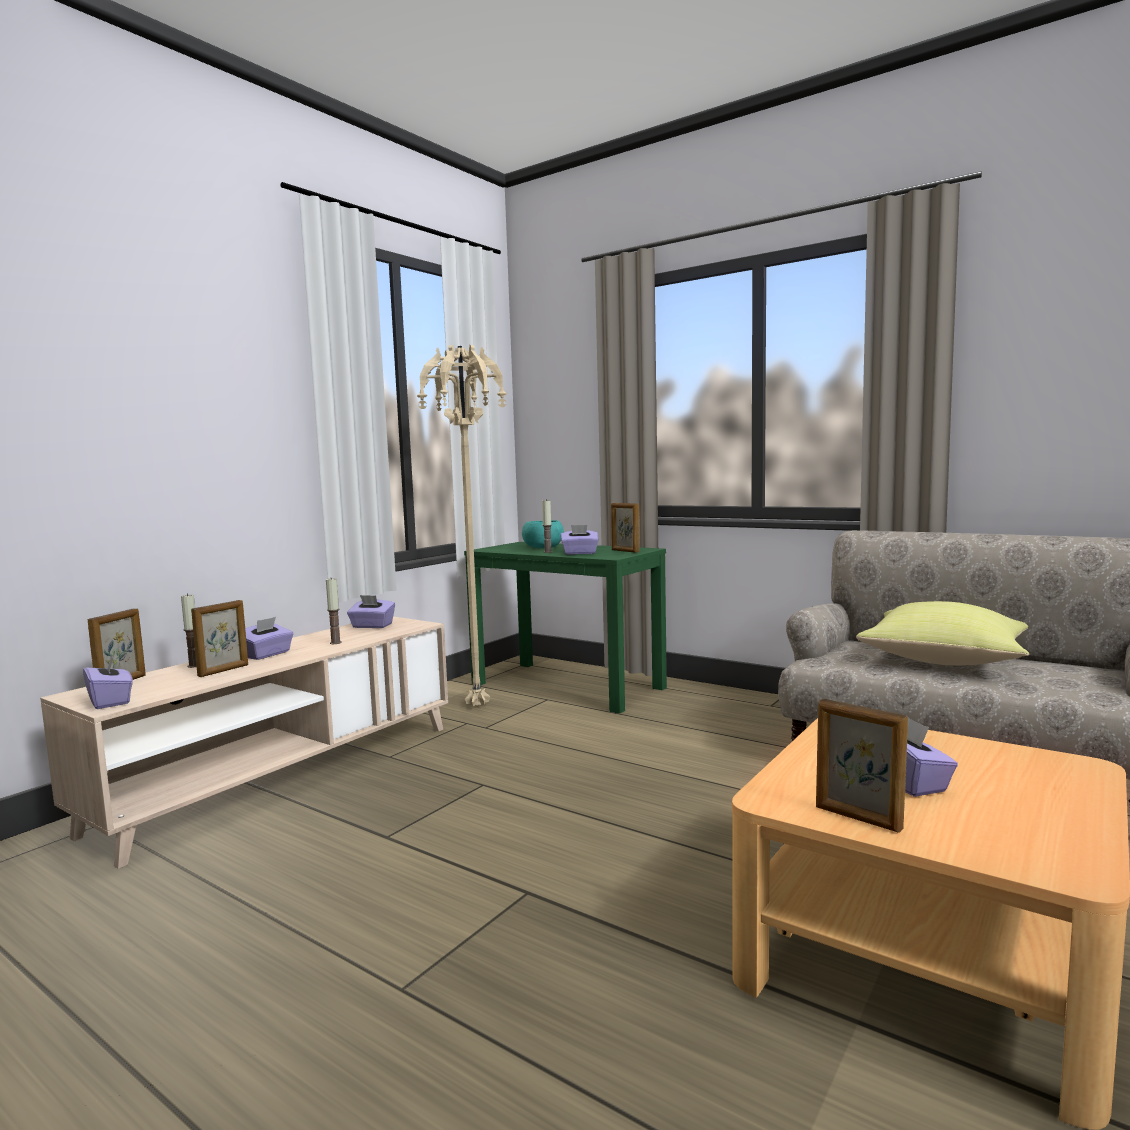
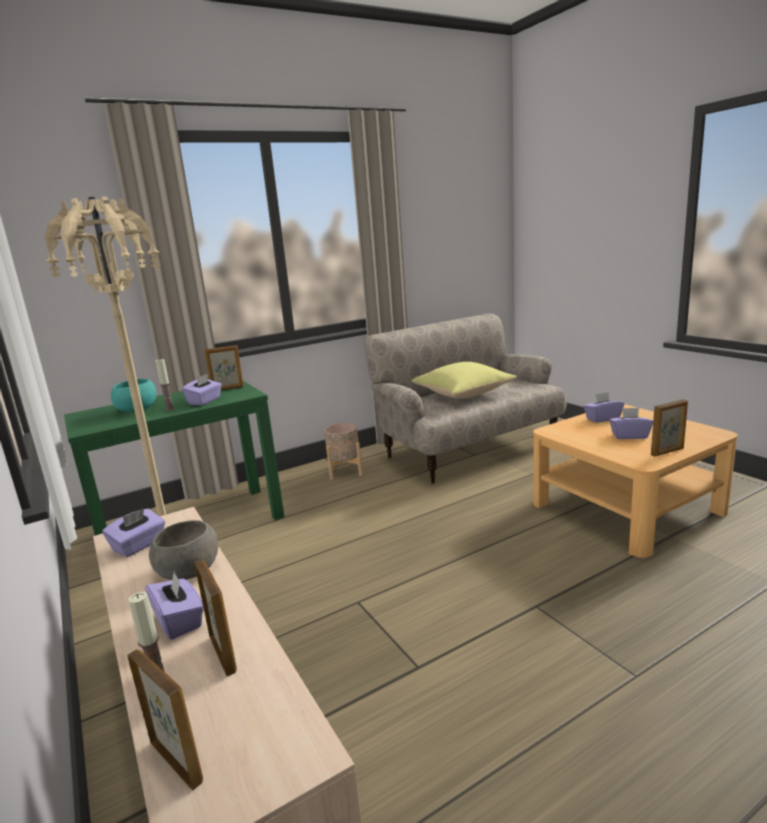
camera: 65 degrees left, 10 degrees up
(110, 701) = (281, 757): purple tissue box -> purple tissue box (602, 418)
(335, 643) = (188, 570): candle -> grey bowl
(762, 712) = (345, 471): none -> beige planter

